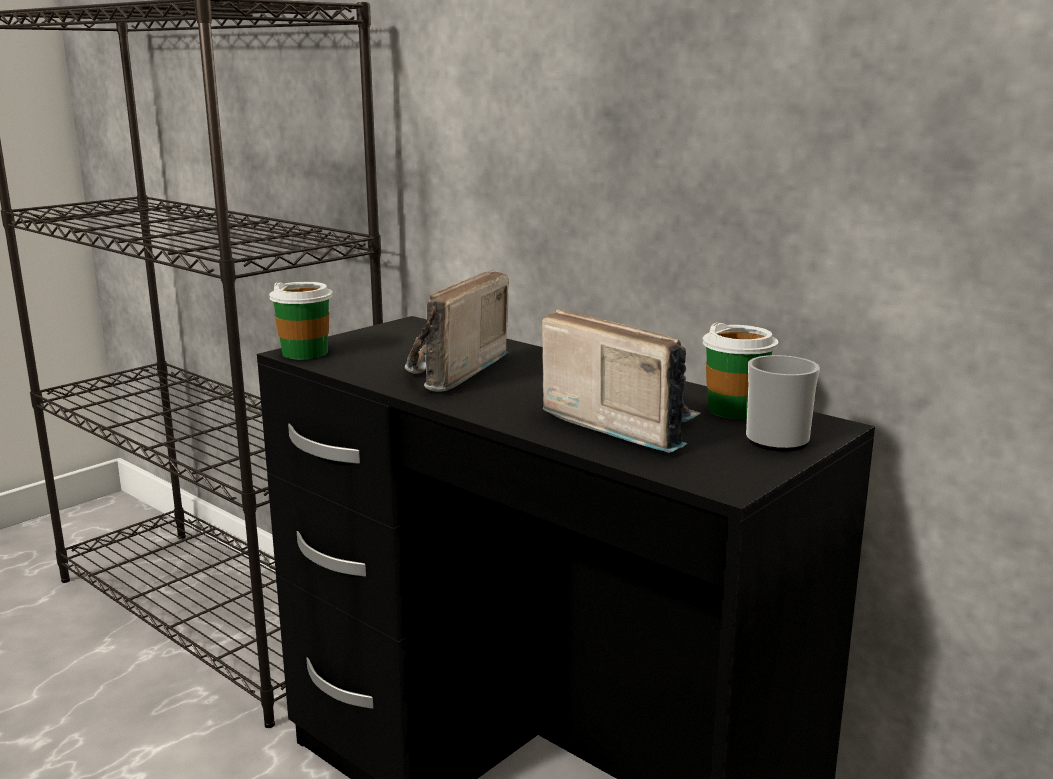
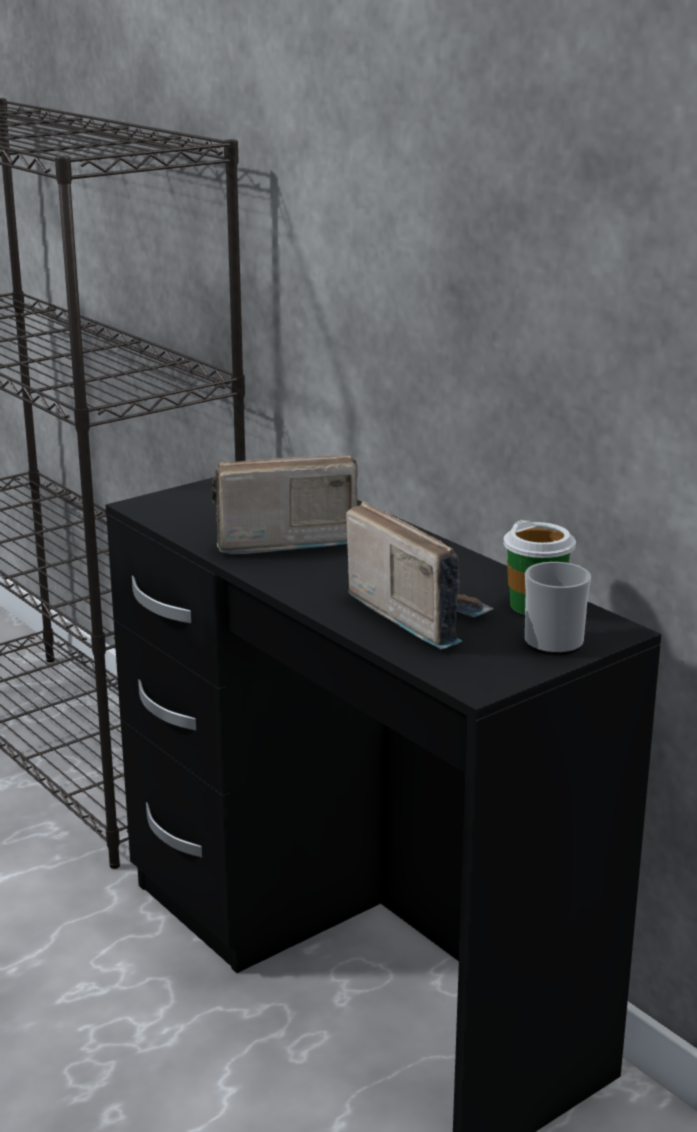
camera: 10 degrees right, 5 degrees up
(305, 353) = (151, 507): cup -> none
(447, 372) = (280, 540): radio -> radio turned 45 degrees clockwise

